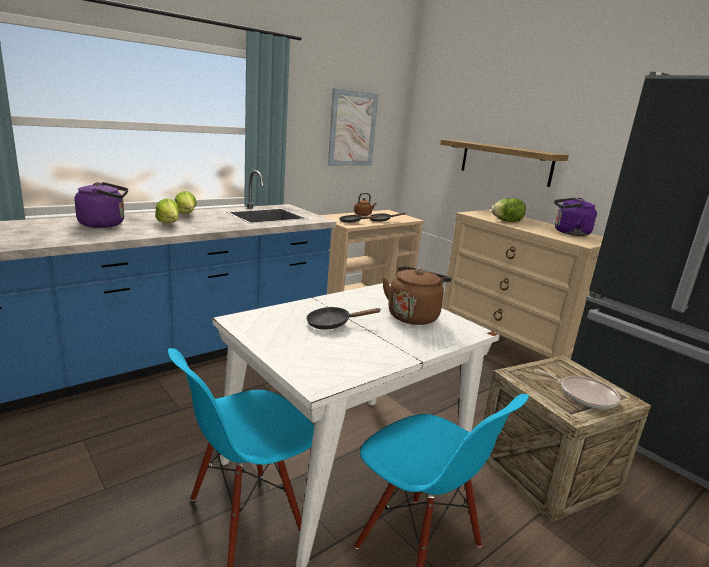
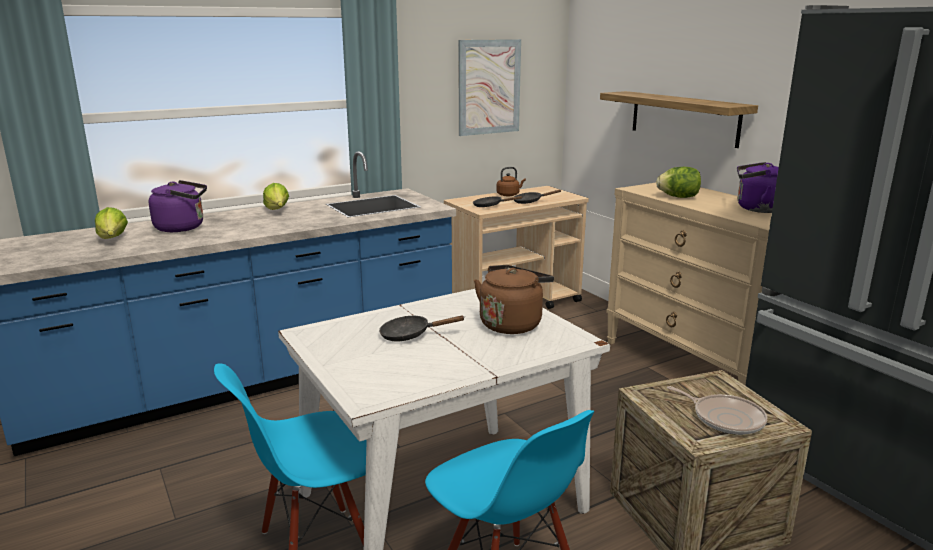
camera: 10 degrees right, 0 degrees up
(169, 224) = (253, 224): lettuce -> lettuce (112, 240)

